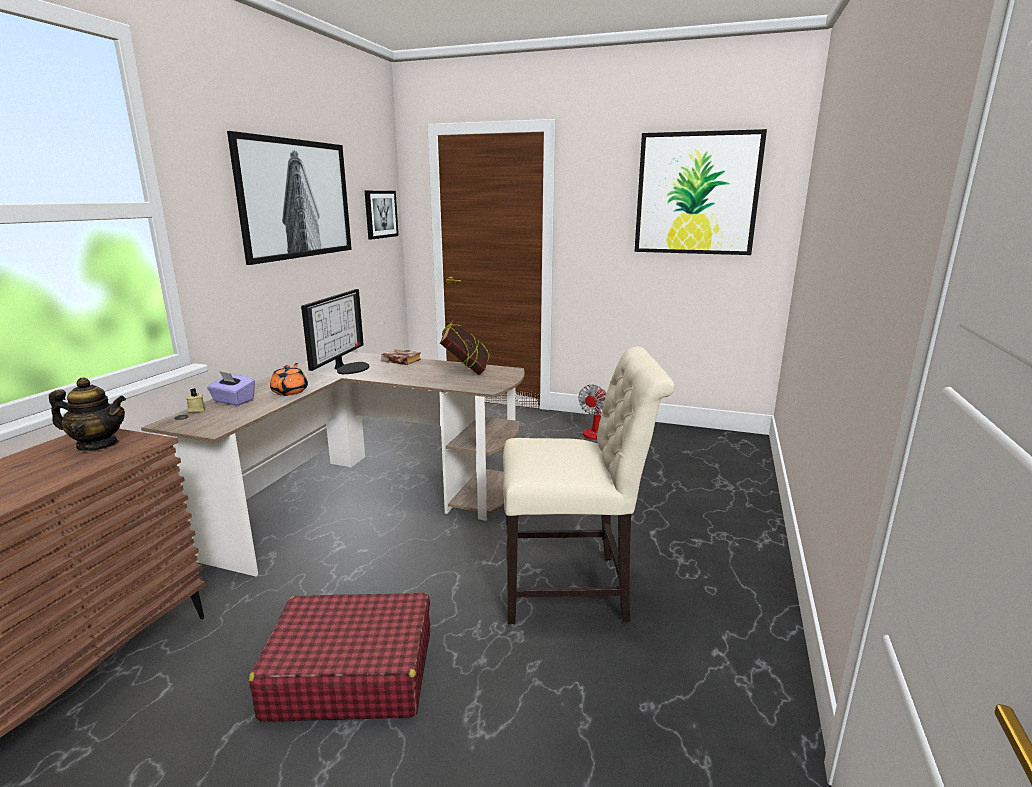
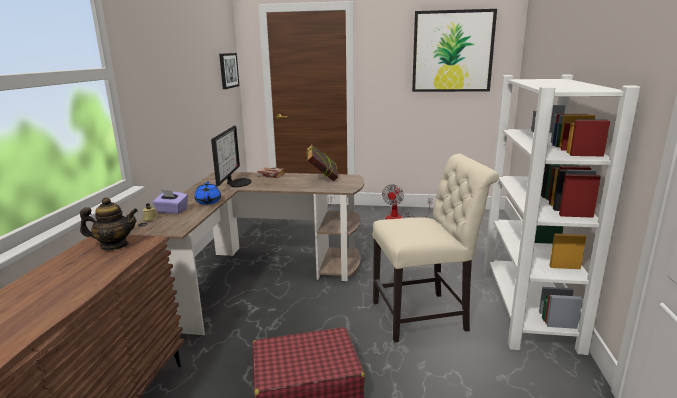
camera: 10 degrees left, 0 degrees up
(290, 391) = (208, 201): orange teapot -> blue teapot
(297, 199) = (183, 61): picture -> none
(741, 595) = (528, 307): none -> white bookcase

